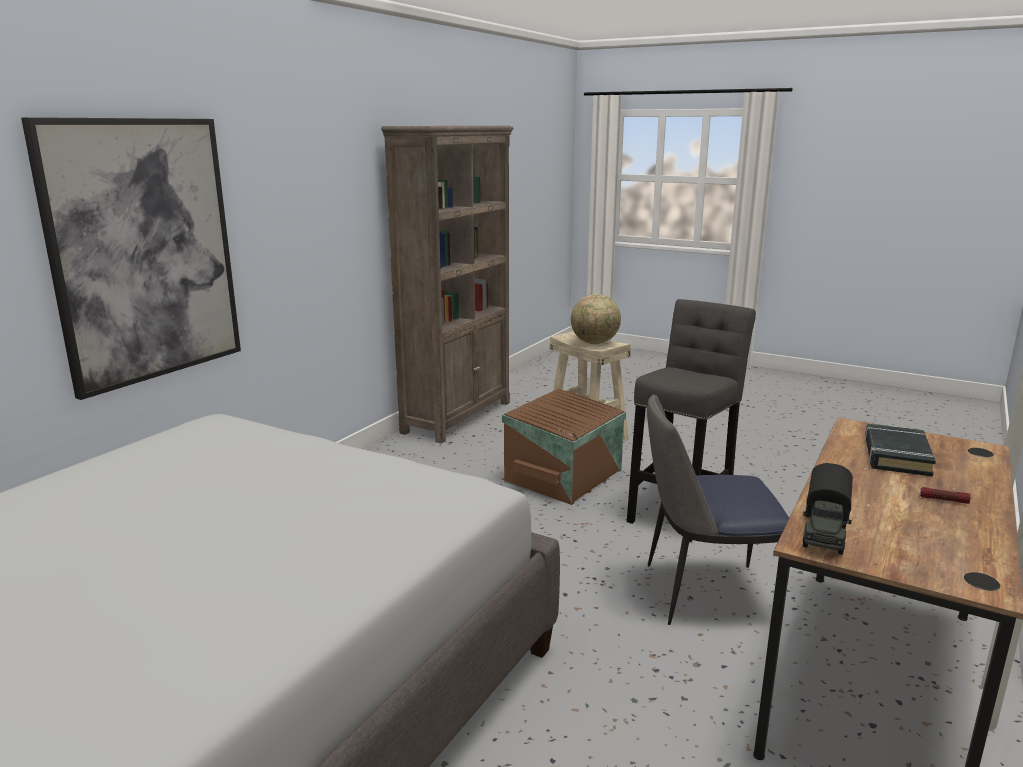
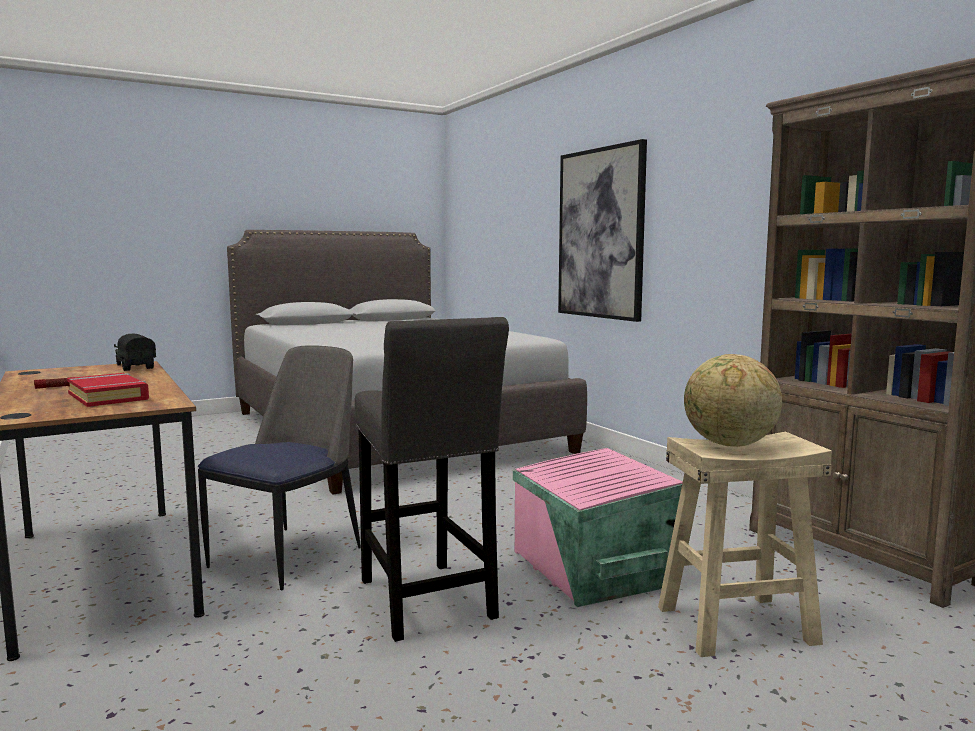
camera: 120 degrees right, 10 degrees down
(565, 476) = (591, 568): brown storage box -> pink storage box
(896, 456) = (108, 396): black book -> red book

